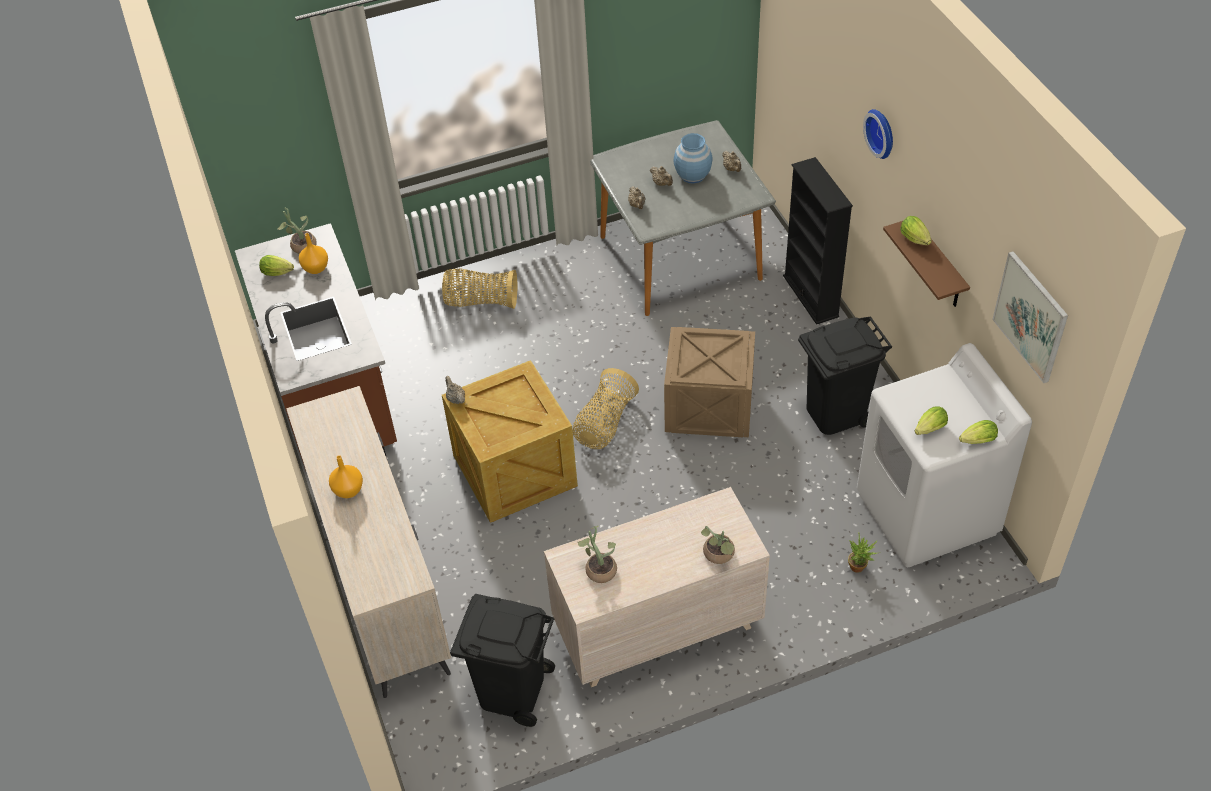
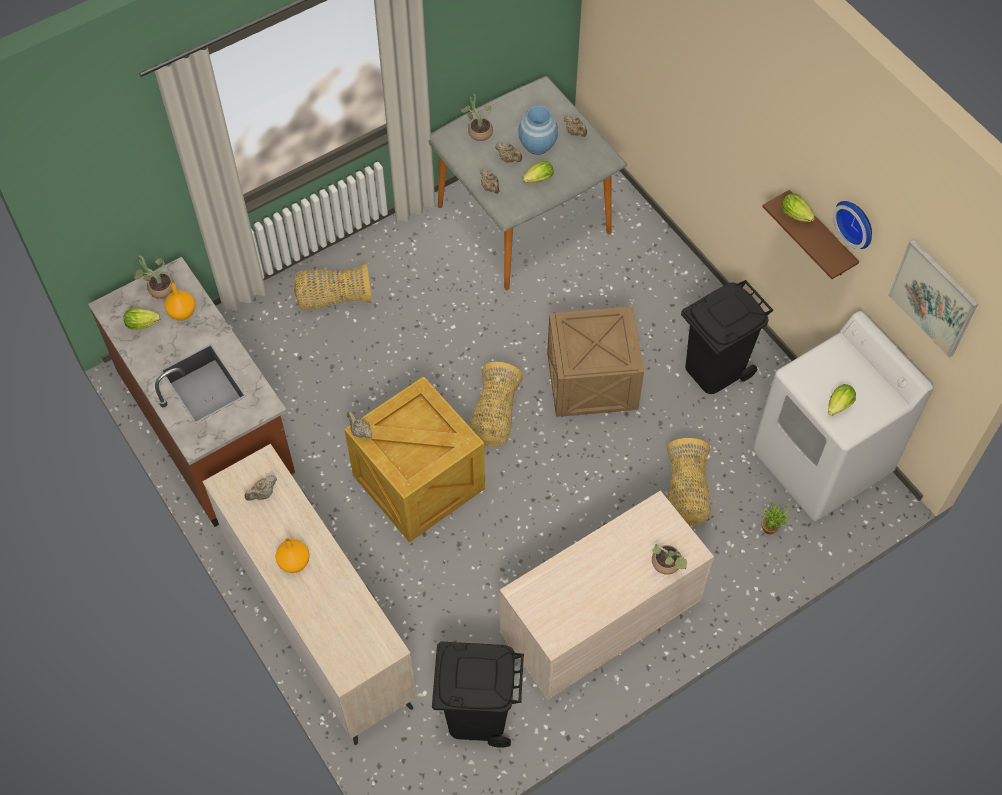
camera: 15 degrees left, 10 degrees up
(338, 427) = (263, 494): none -> beige teapot
(599, 568) = (557, 599): potted plant -> potted plant (478, 131)
(778, 521) = (686, 493): none -> basket
(811, 296) = (662, 244): black bookcase -> none
(882, 132) = (749, 108): wall clock -> wall clock (856, 222)
(976, 441) = (883, 412): lettuce -> lettuce (537, 180)

